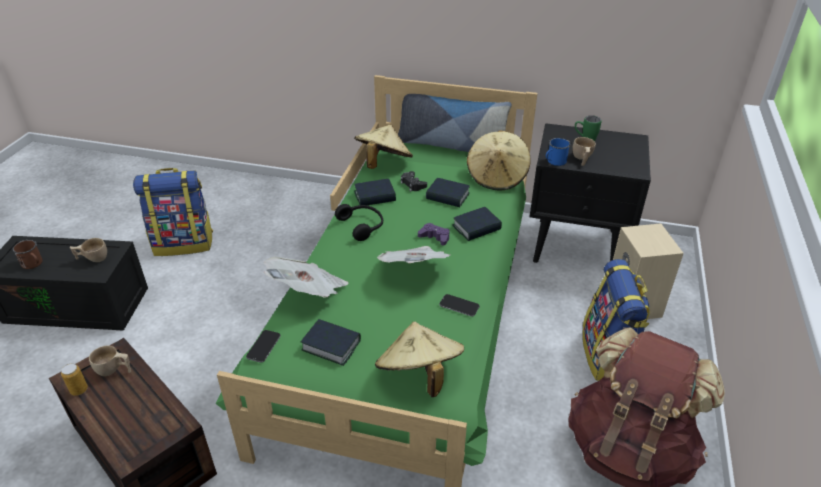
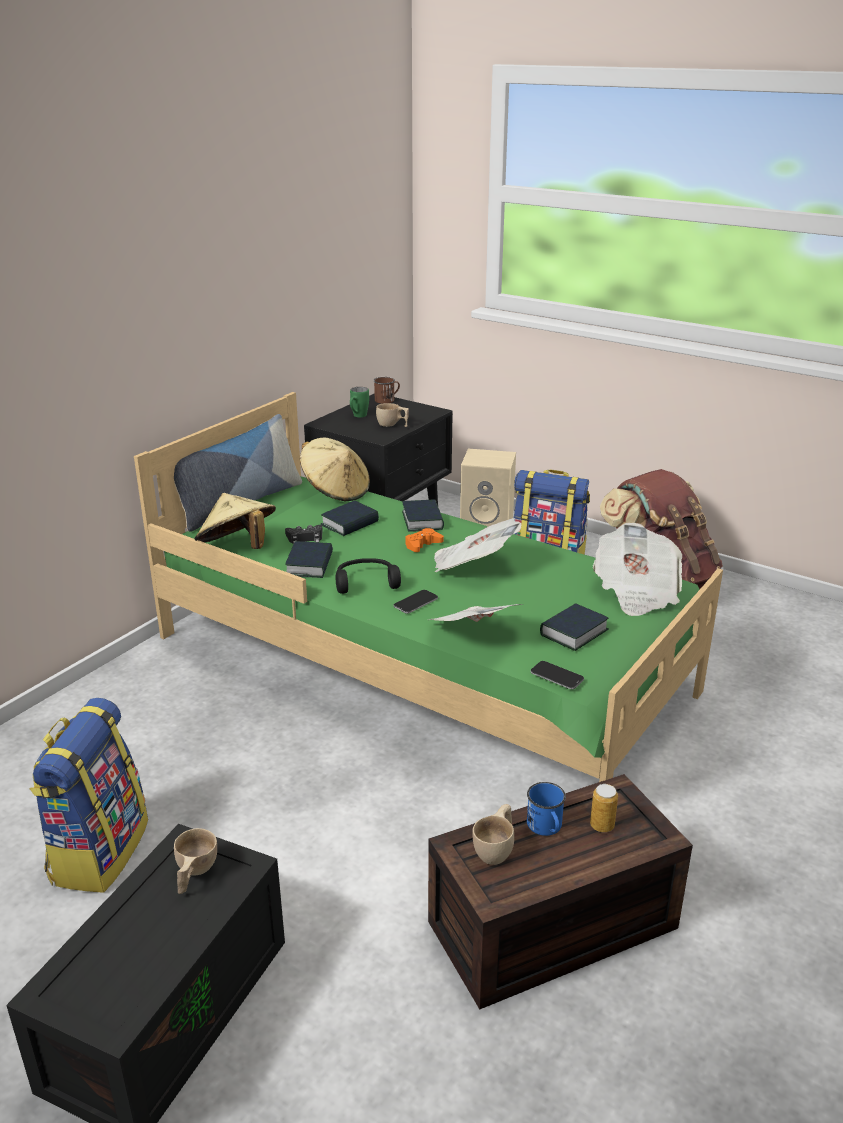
camera: 70 degrees left, 10 degrees down
(34, 264) = (149, 959): brown mug -> brown mug (387, 400)
(79, 390) = (523, 885): can -> can (602, 826)
(419, 375) = (636, 592): beige hat -> newspaper
(435, 237) = (422, 545): purple game controller -> orange game controller
(459, 306) = (545, 554): phone -> phone (415, 602)
(554, 162) = (386, 437): blue mug -> blue mug (546, 828)

